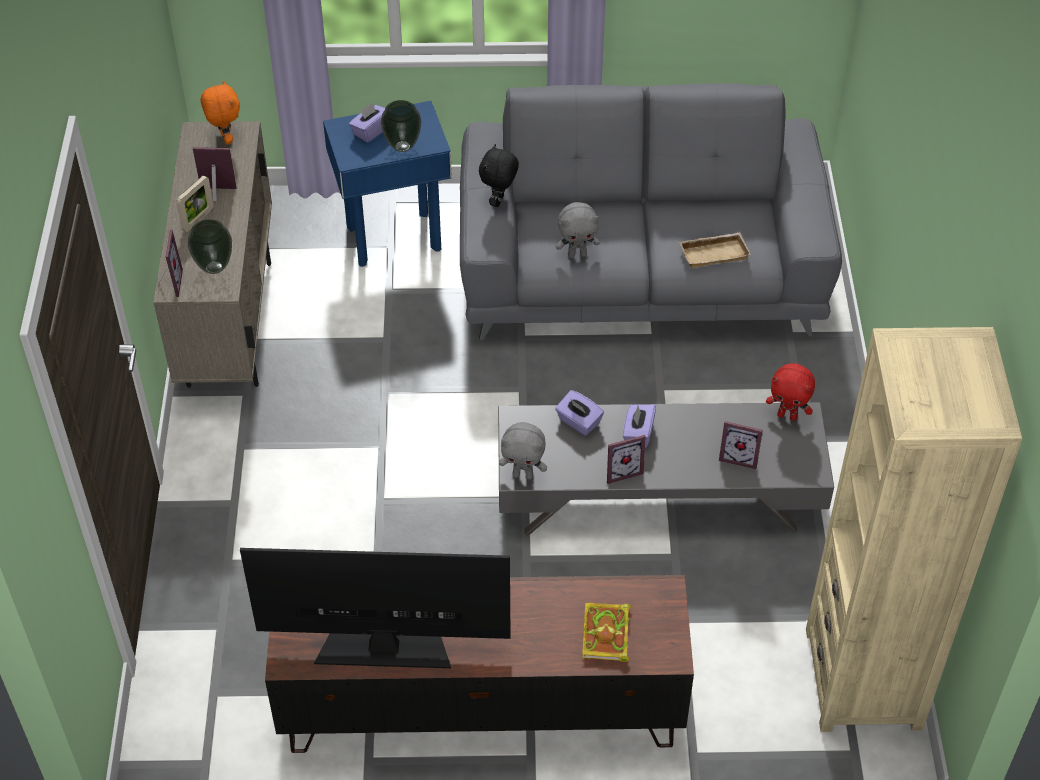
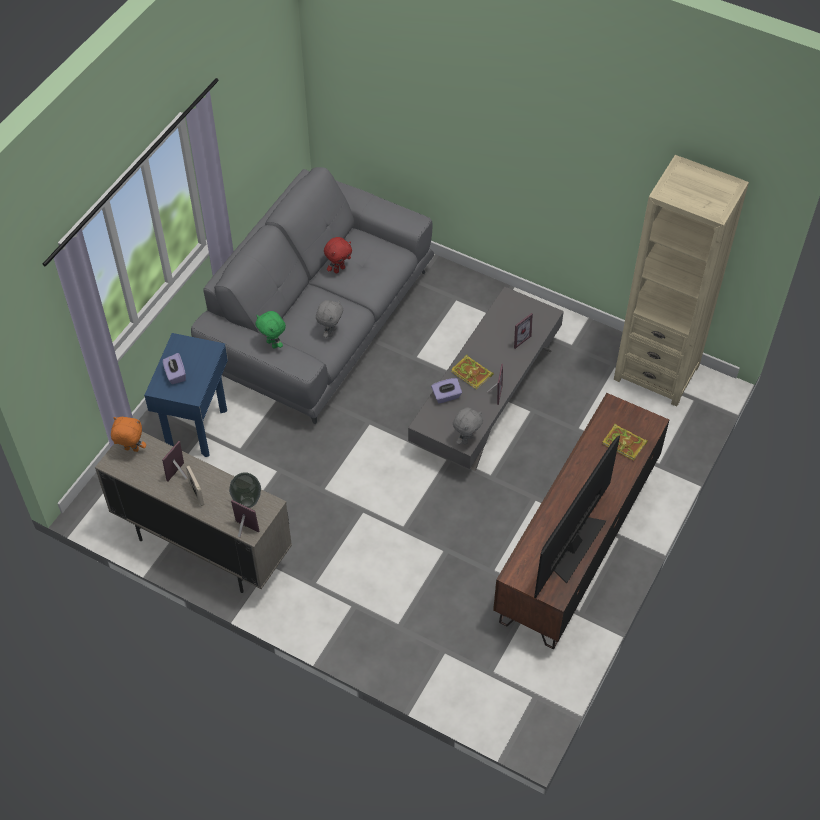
camera: 60 degrees left, 5 degrees up
(402, 147) = (203, 365): vase -> none
(499, 201) = (273, 344): black plush toy -> green plush toy
(638, 433) = (472, 374): purple tissue box -> book
(714, 252) = (377, 271): beige tray -> none
(787, 416) = (504, 304): red plush toy -> red plush toy (339, 269)

